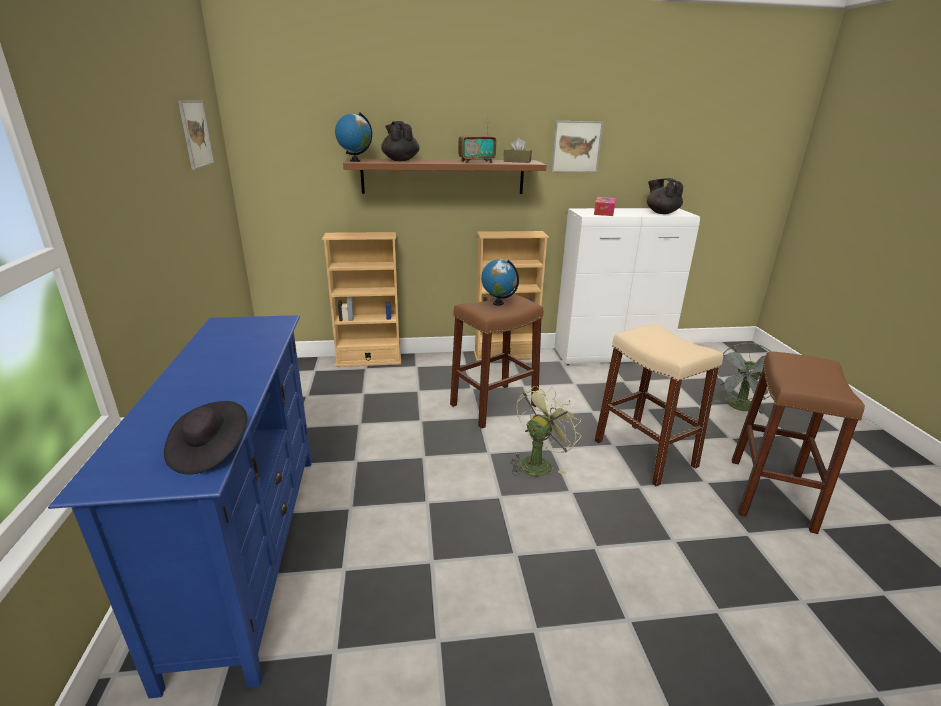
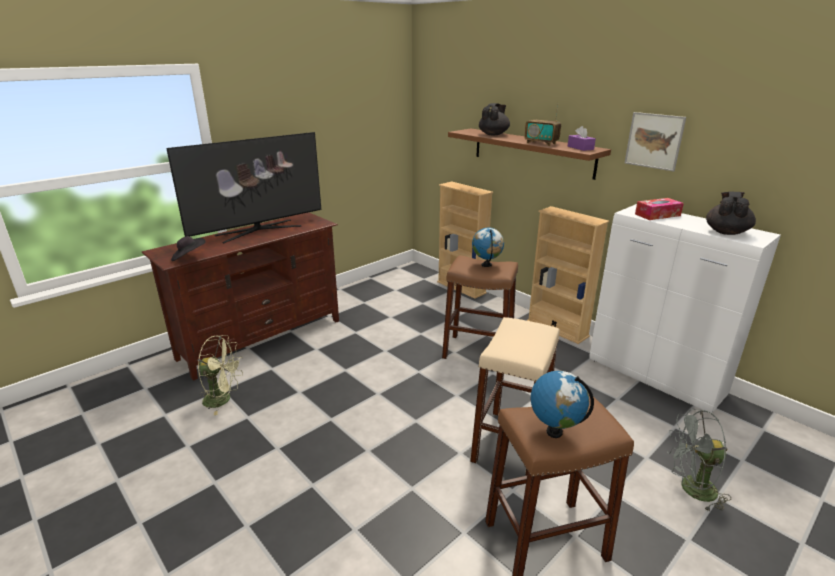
camera: 55 degrees right, 0 degrees up
(195, 134) = (367, 105): picture -> none
(209, 365) = (258, 230): none -> television
(249, 551) = (262, 338): blue tv stand -> brown tv stand
(355, 161) = (461, 131): globe -> globe (554, 431)
(517, 161) = (580, 148): brown tissue box -> purple tissue box
(538, 463) = (432, 395): green fan -> green fan (223, 399)

